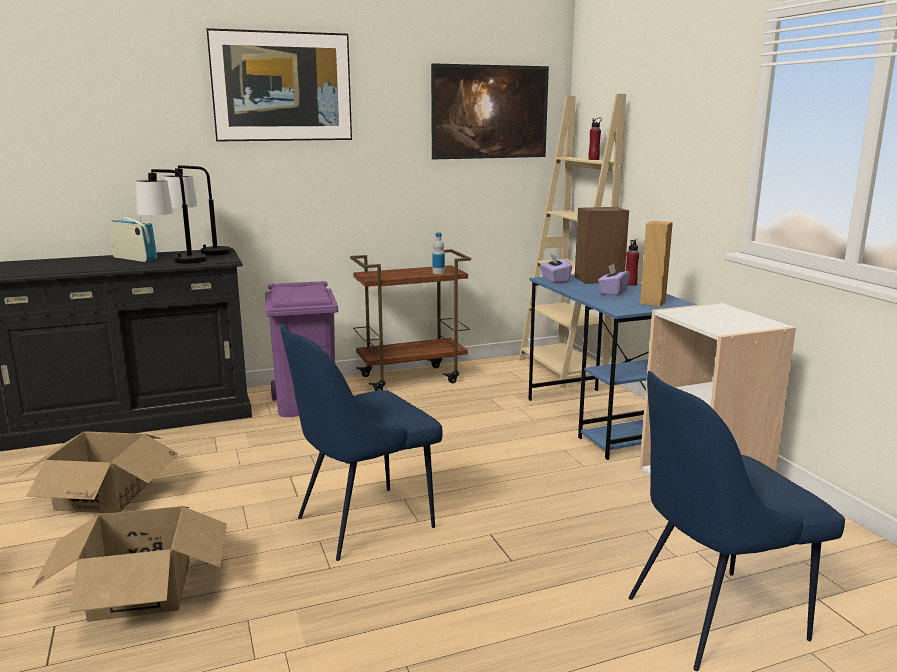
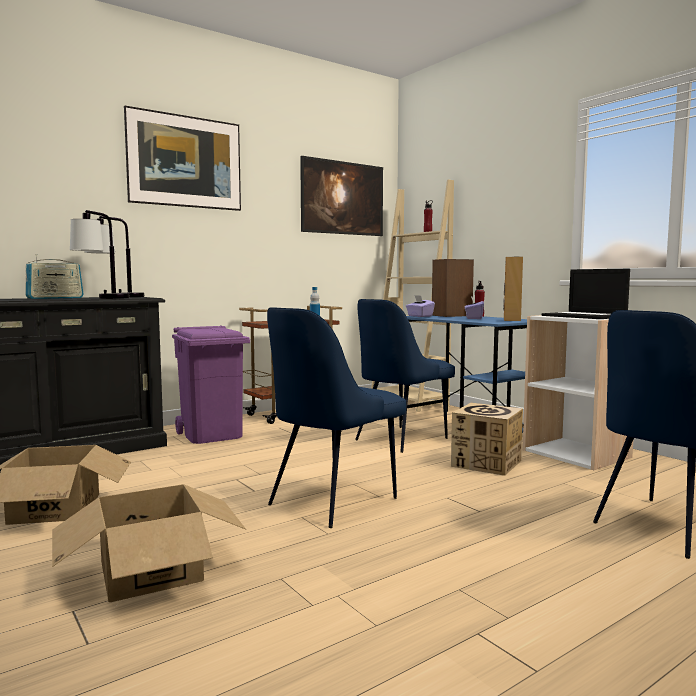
camera: 15 degrees left, 10 degrees down
(134, 258) = (55, 298): radio -> radio turned 120 degrees clockwise
(506, 434) = (401, 439): none -> blue chair
(577, 486) = (486, 463): none -> cardboard box
(723, 319) = (585, 316): none -> laptop

